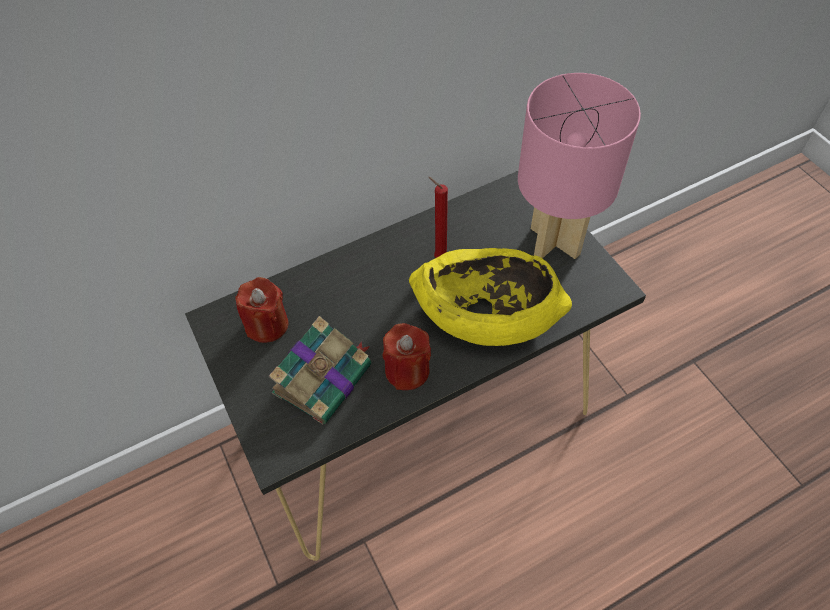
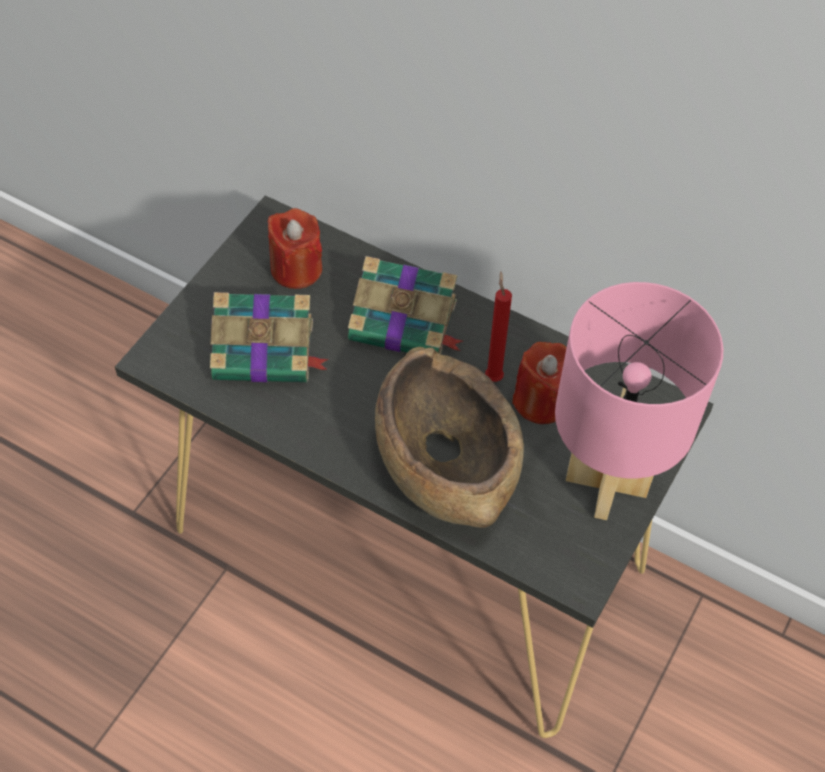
camera: 55 degrees right, 0 degrees up
(362, 283) = (405, 322): none -> book
(407, 370) = (322, 420): red candle -> red candle (541, 401)
(485, 314) = (445, 460): yellow bowl -> brown bowl

